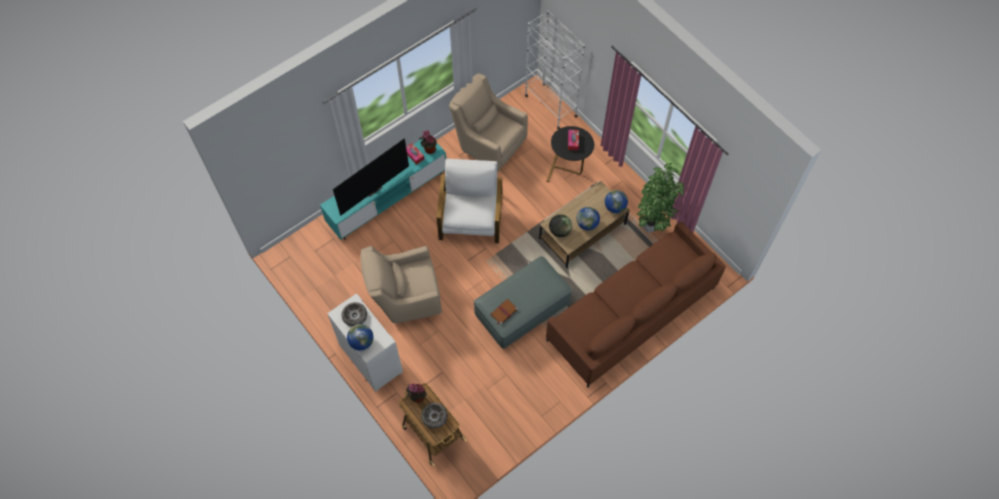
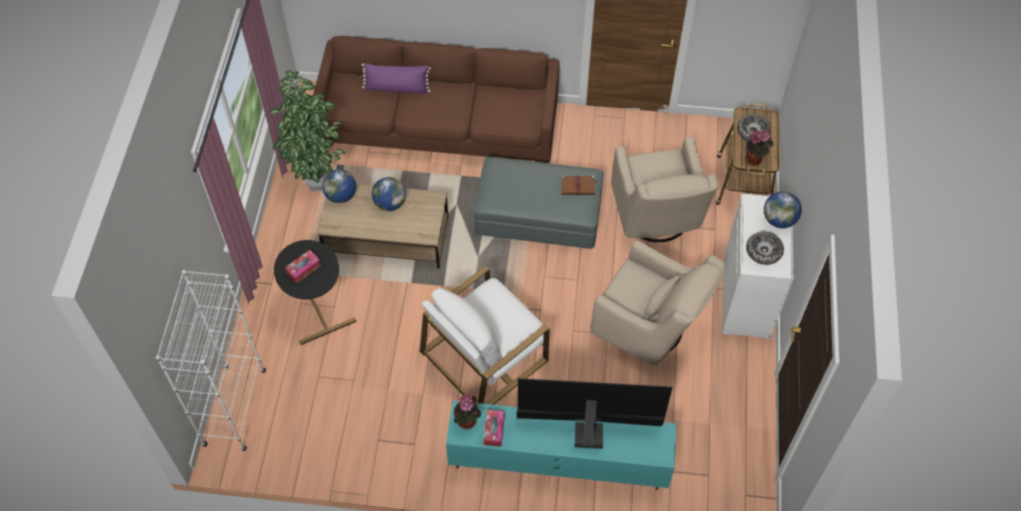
camera: 135 degrees left, 5 degrees down
(488, 143) = (363, 427): beige armchair -> beige armchair (657, 218)
(560, 231) = (426, 220): globe -> none
(659, 279) = (397, 88): none -> purple pillow

